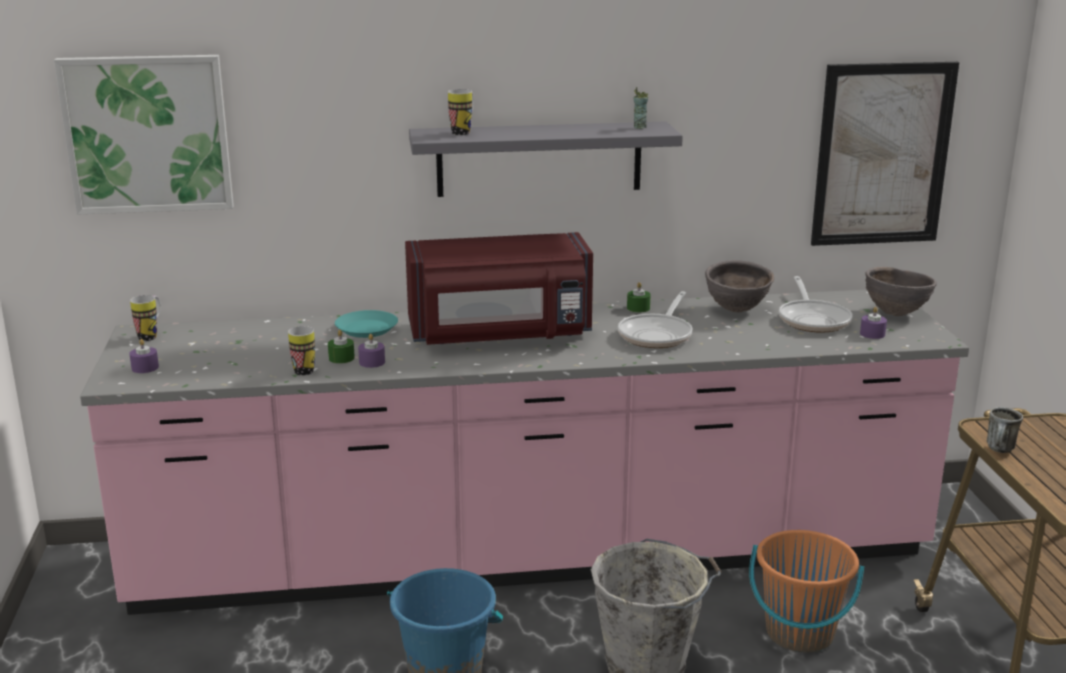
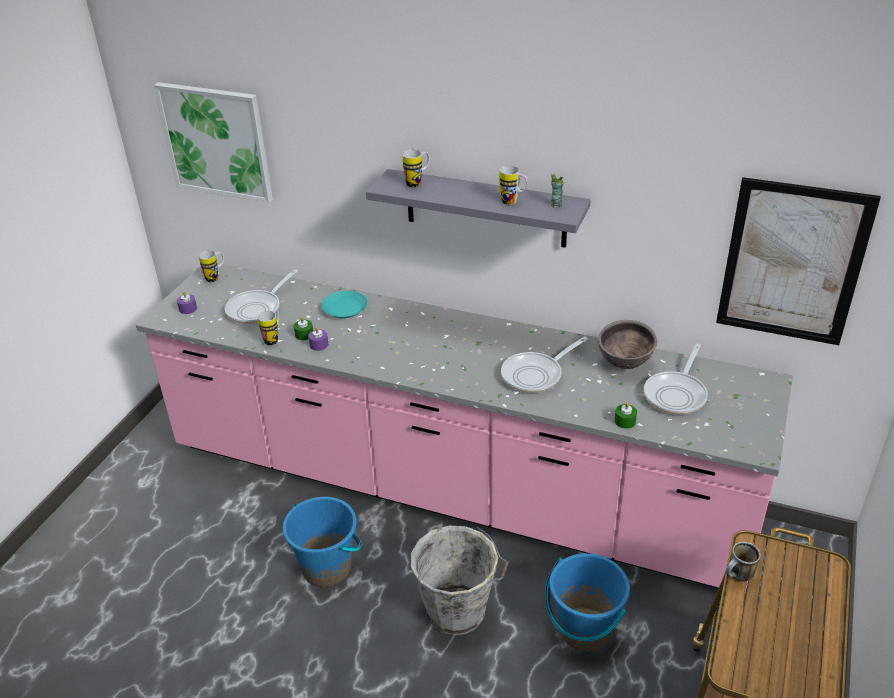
camera: 30 degrees right, 15 degrees up
(248, 350) = (257, 309): none -> frying pan
(500, 335) = (425, 341): red microwave -> none
(593, 131) = (513, 202): none -> mug
(638, 308) = (550, 339): green candle -> green candle (625, 421)
(799, 633) = (584, 630): orange bucket -> blue bucket
(872, 334) = (709, 427): purple candle -> none
(896, 314) = (756, 408): brown bowl -> none

